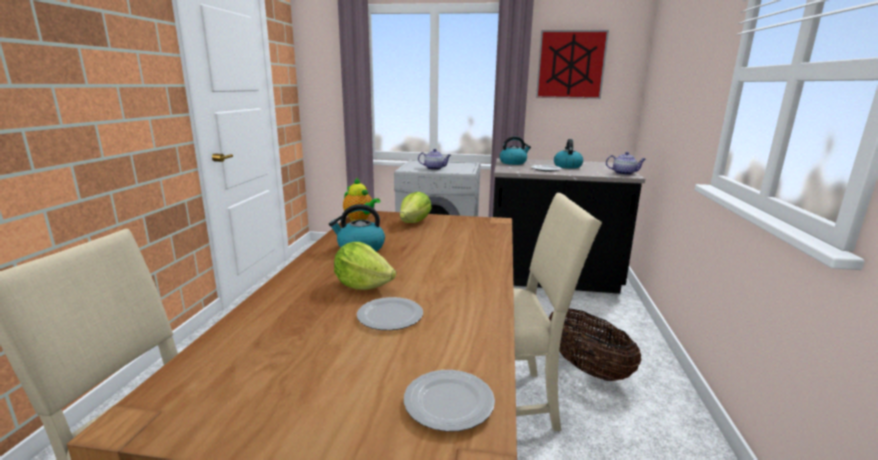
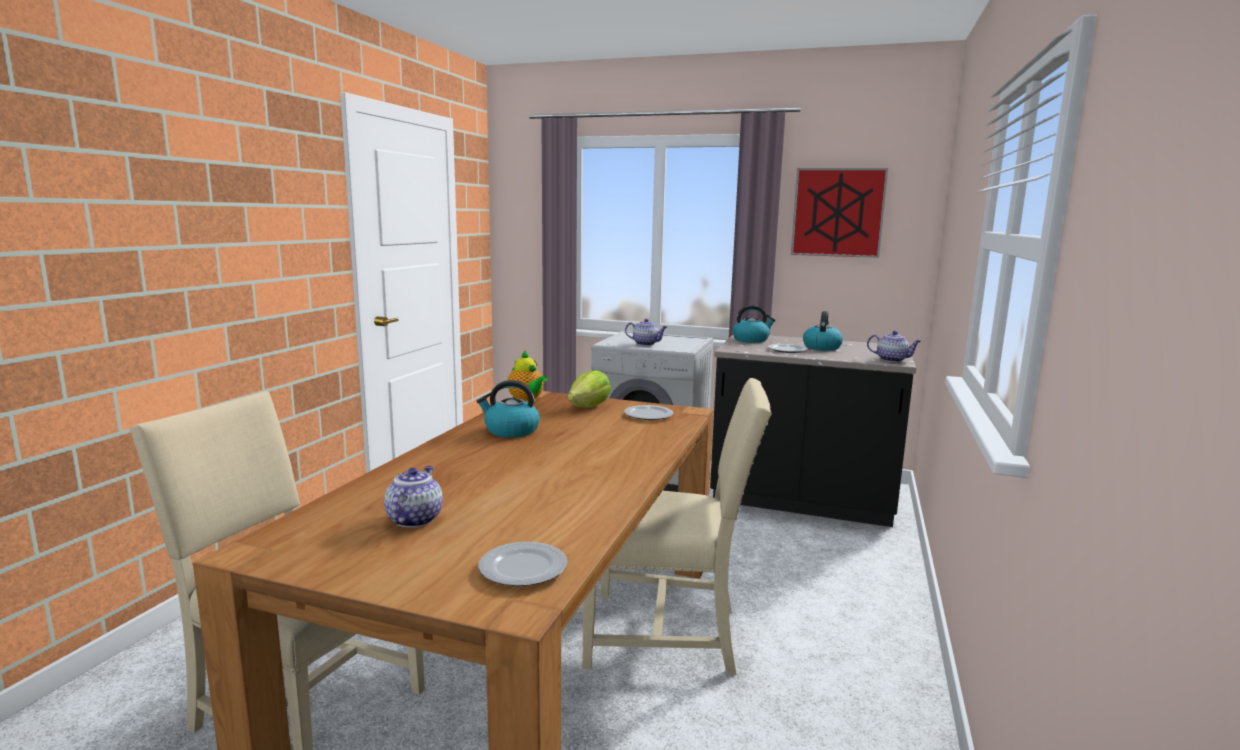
camera: 10 degrees right, 5 degrees down
(310, 352) = (414, 519): none -> teapot
(363, 285) = (494, 467): lettuce -> none
(391, 316) = (508, 497): plate -> plate (649, 415)
(587, 368) = (801, 611): basket -> none

